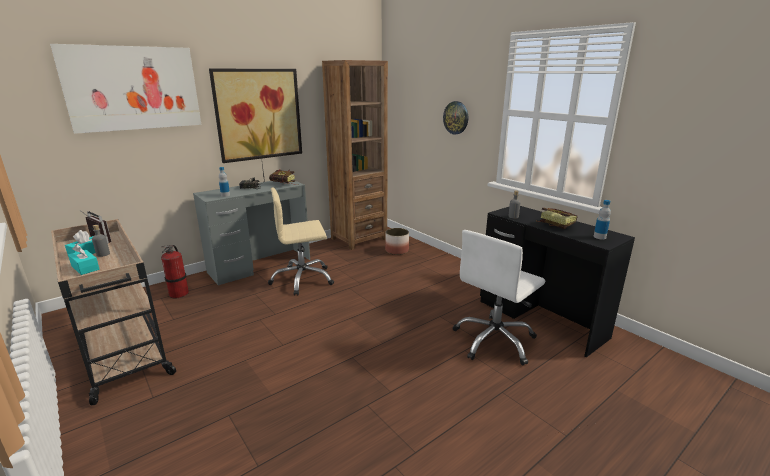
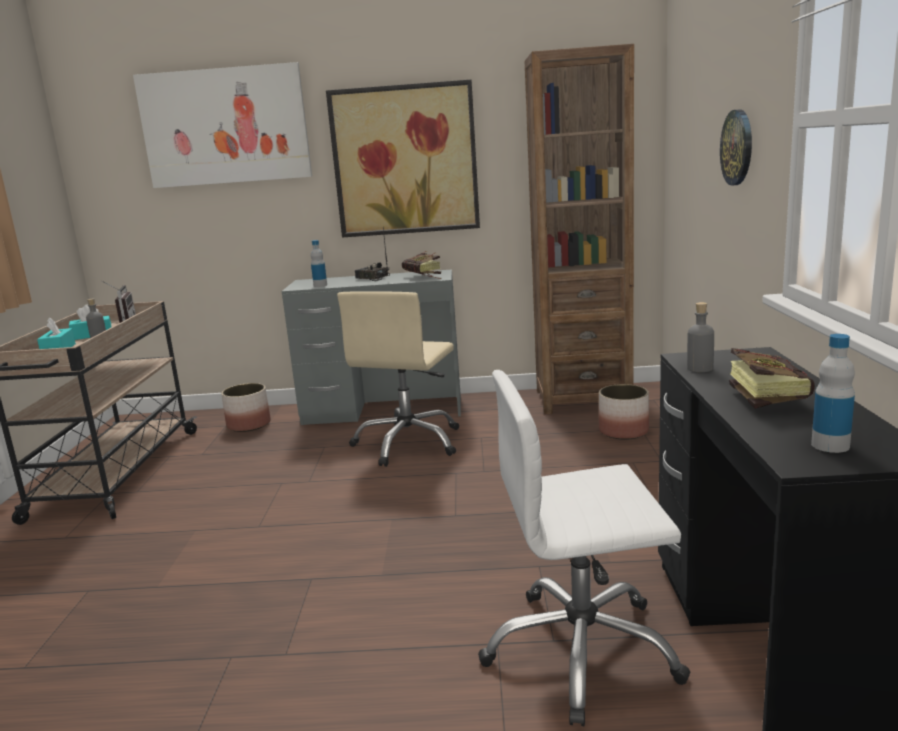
camera: 40 degrees right, 5 degrees down
(179, 294) = (249, 425): fire extinguisher -> planter
(302, 279) = (408, 443): beige office chair -> beige office chair turned 90 degrees counterclockwise

